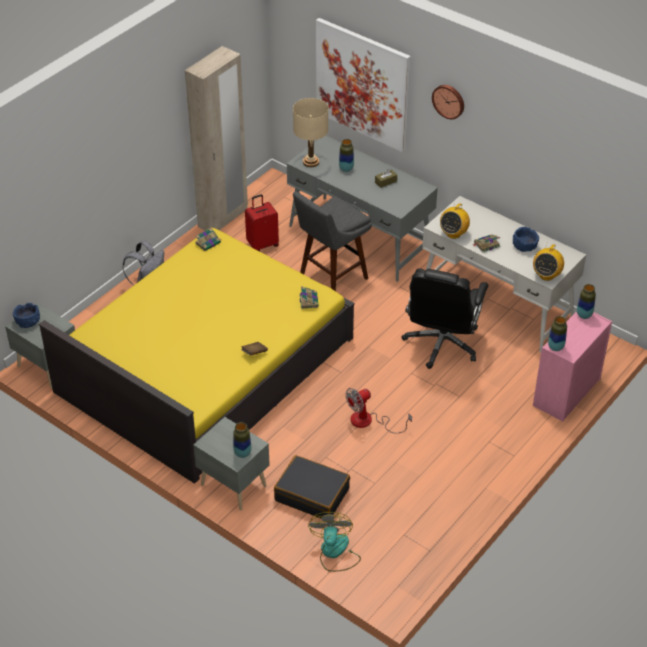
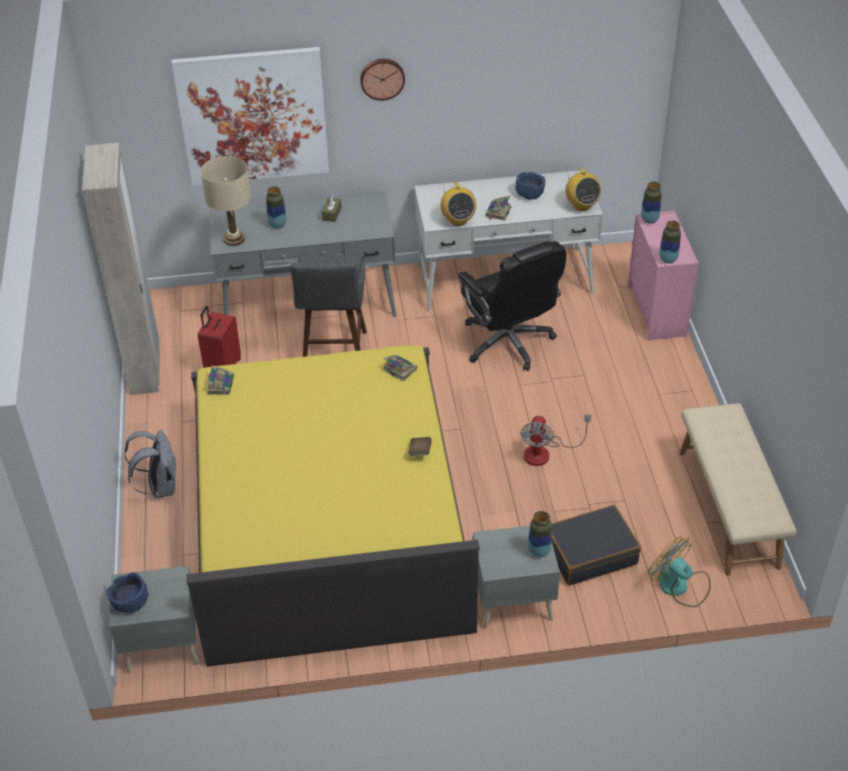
camera: 45 degrees left, 0 degrees up
(430, 537) = (729, 508): none -> beige bench

